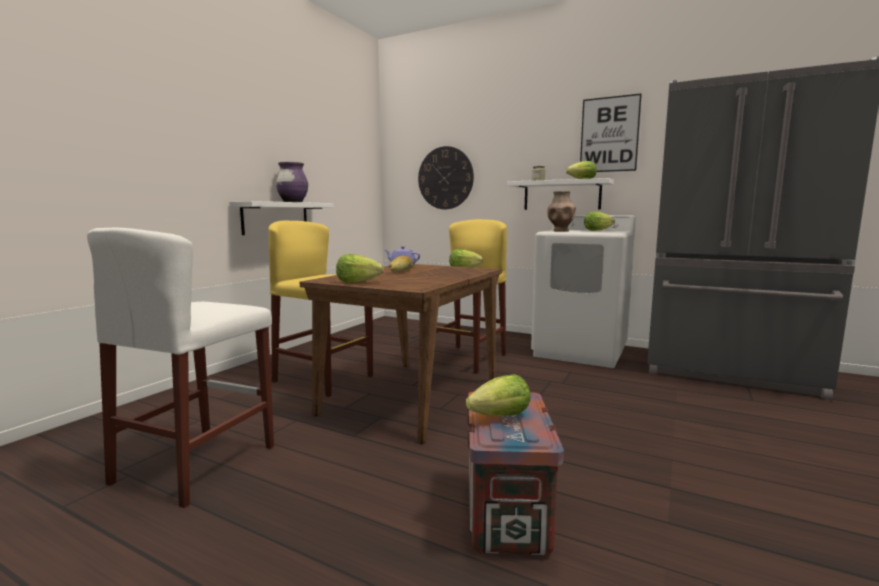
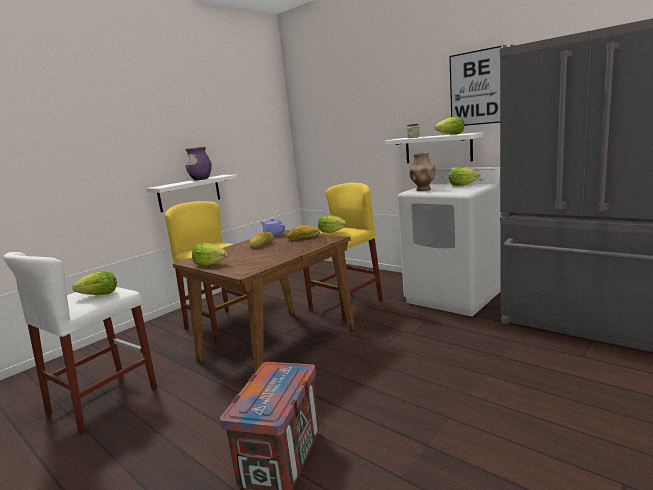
camera: 15 degrees right, 5 degrees up
(445, 178) = (340, 136): wall clock -> none
(446, 268) = (304, 237): none -> bread
(501, 416) = (263, 389): lettuce -> lettuce (99, 295)

